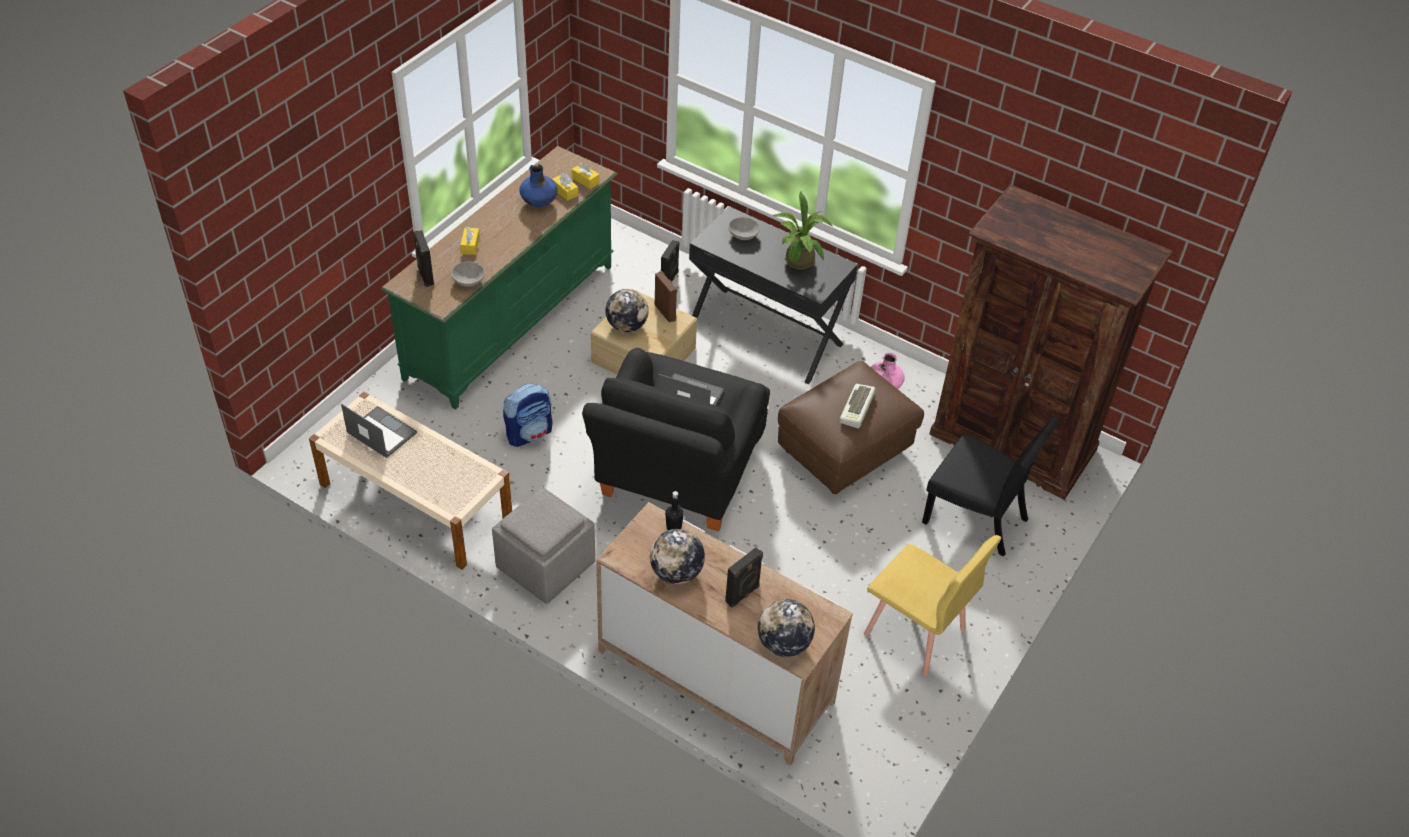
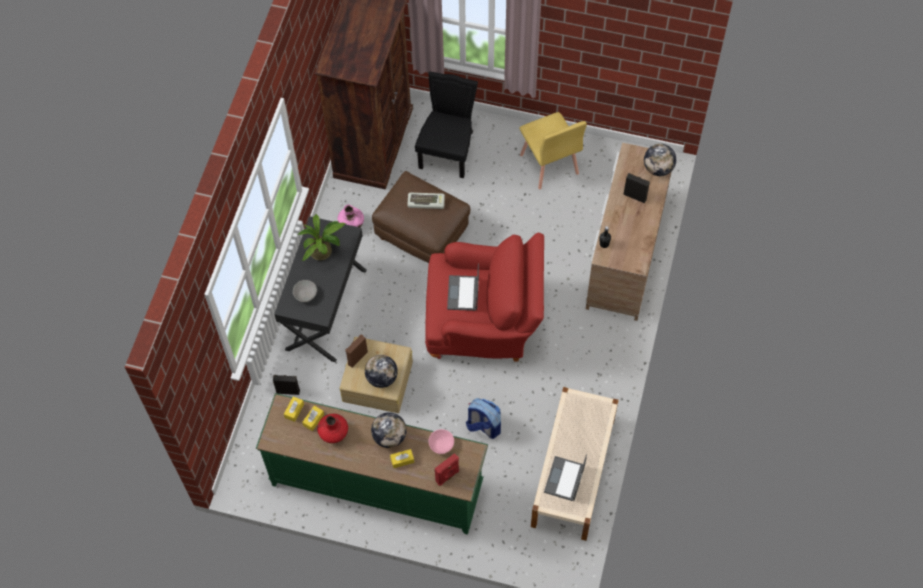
camera: 105 degrees left, 15 degrees up
(425, 276) = (447, 476): black speaker -> red speaker
(468, 281) = (441, 444): grey bowl -> pink bowl
(539, 202) = (333, 433): blue vase -> red vase
(545, 564) = (588, 373): grey ottoman -> none
(676, 477) = (484, 323): black armchair -> red armchair
(676, 573) = (636, 232): globe -> globe (389, 436)
(915, 632) = (549, 164): yellow chair -> yellow chair turned 135 degrees clockwise

